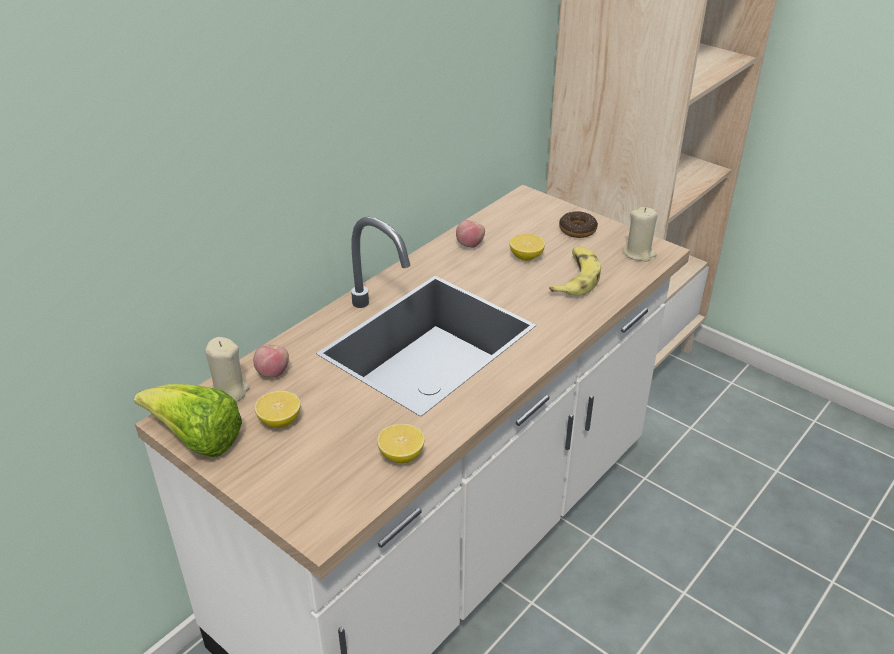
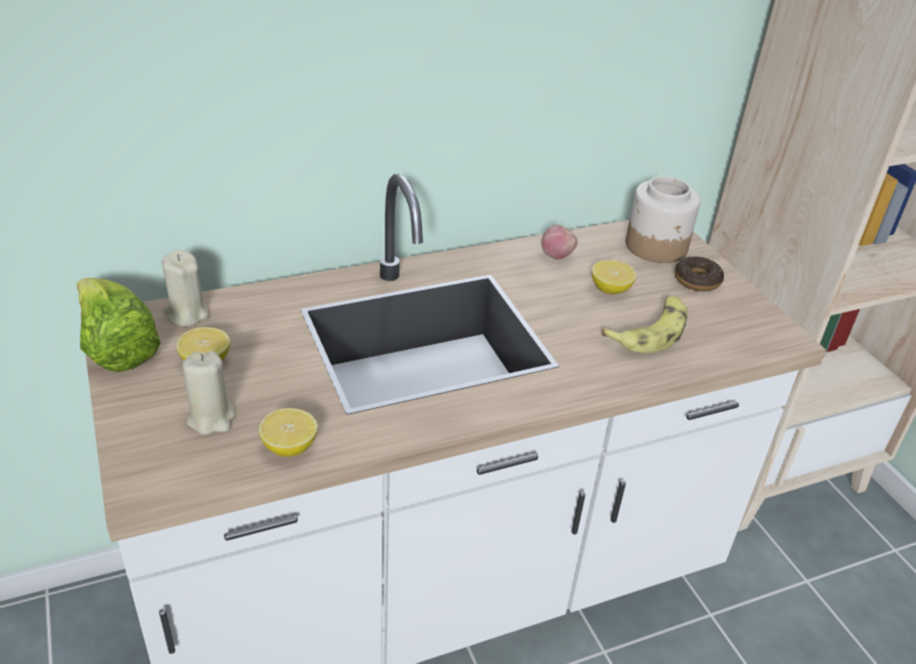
camera: 25 degrees right, 0 degrees up
(273, 373) = (243, 312): apple -> none
(532, 214) = (657, 247): none -> jar
(639, 253) = (753, 331): beige candle -> beige candle (211, 418)

